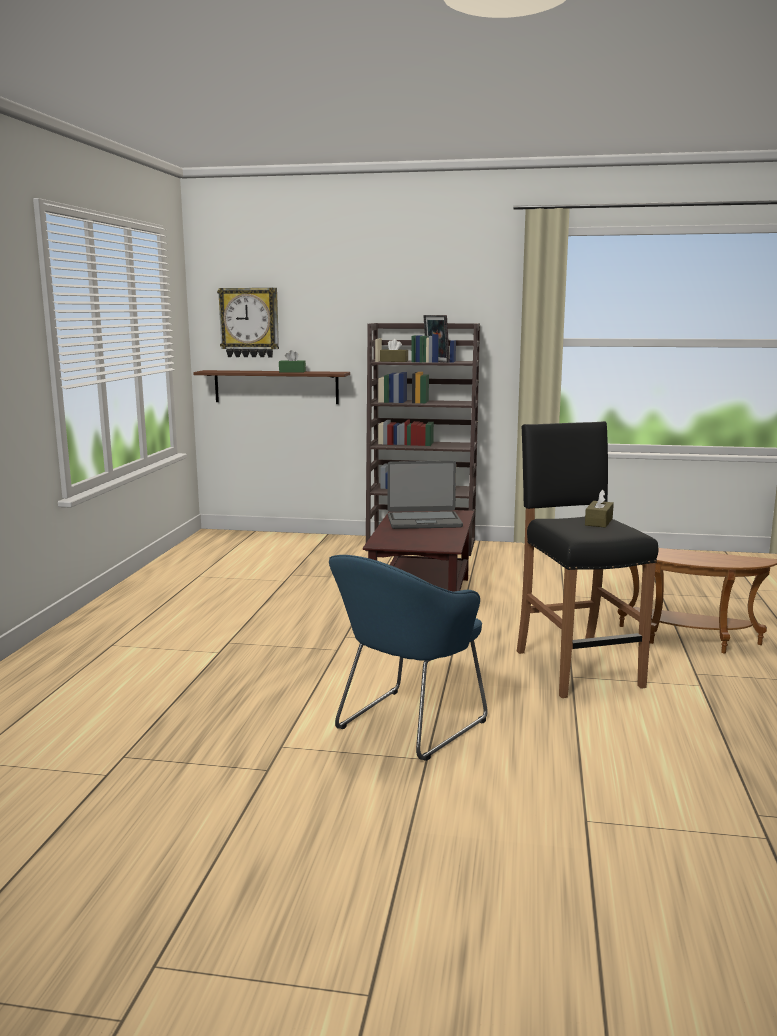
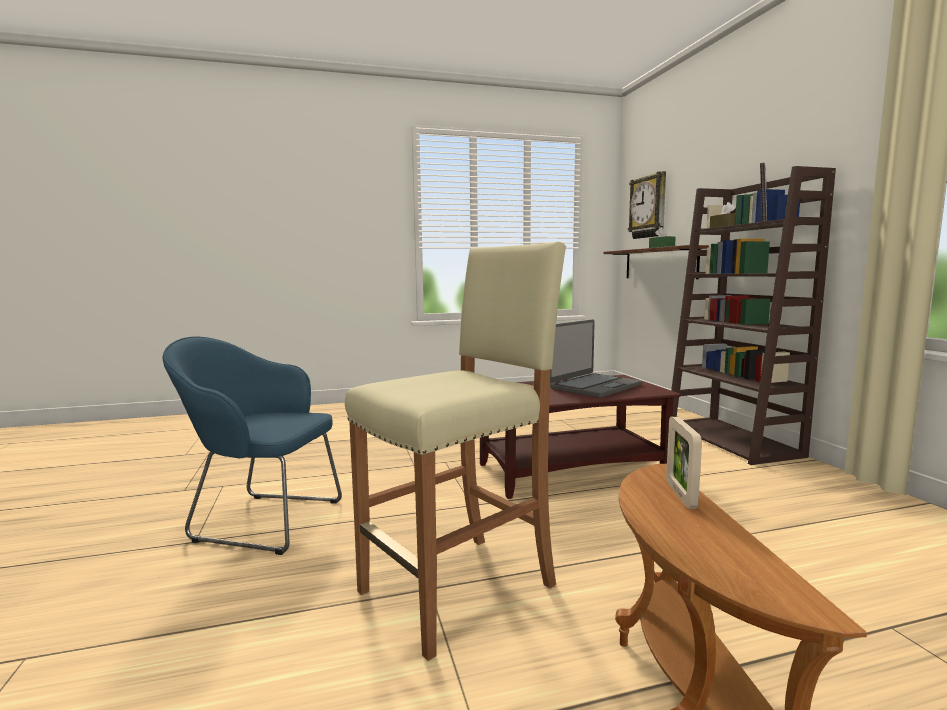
camera: 65 degrees right, 5 degrees down
(424, 521) = (594, 386): laptop -> laptop turned 105 degrees counterclockwise
(577, 668) = (460, 588): black stool -> beige stool
(598, 522) = (474, 385): brown tissue box -> none
(663, 551) = (680, 495): none -> picture frame

